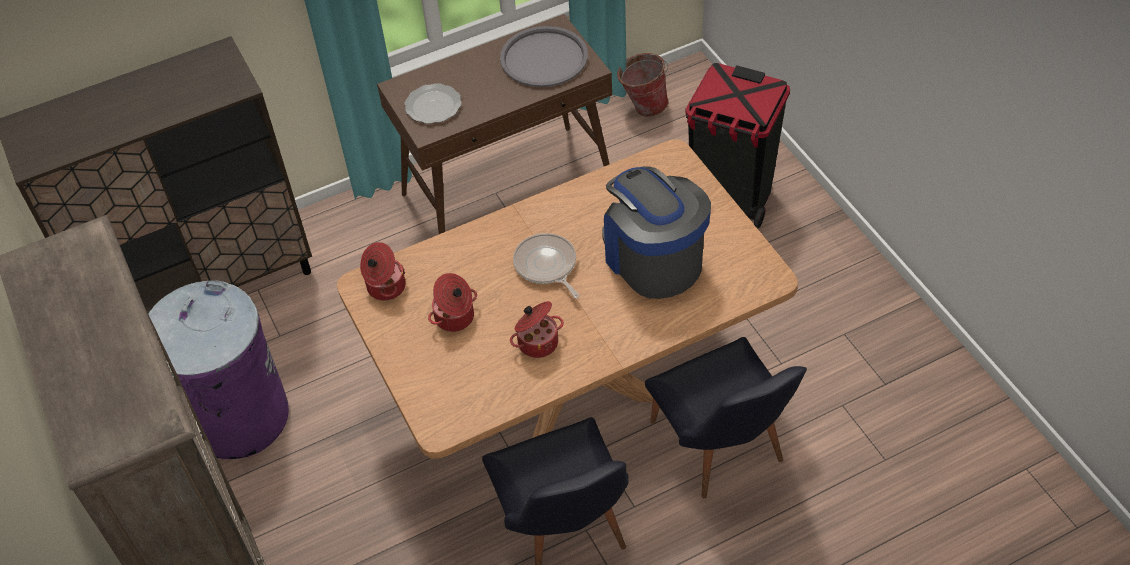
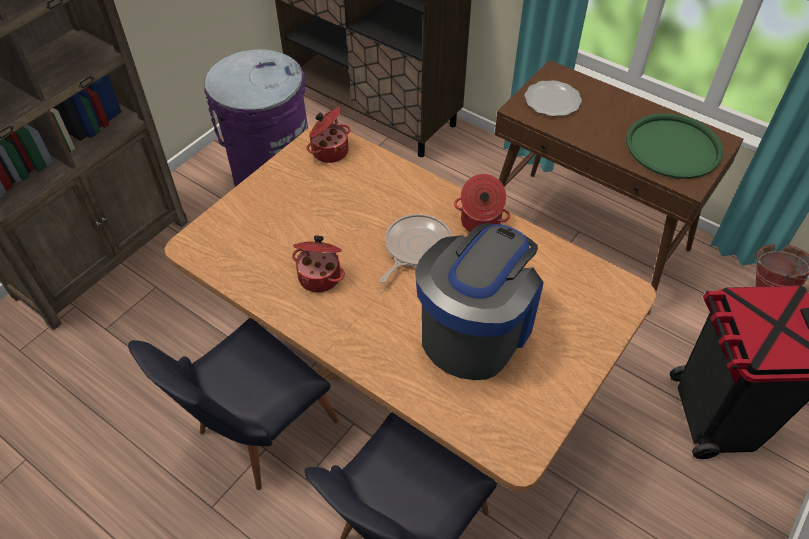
camera: 60 degrees right, 0 degrees up
(455, 318) = (319, 208): cooking pot -> cooking pot (480, 222)
(544, 58) = (673, 147): grey tray -> green tray

